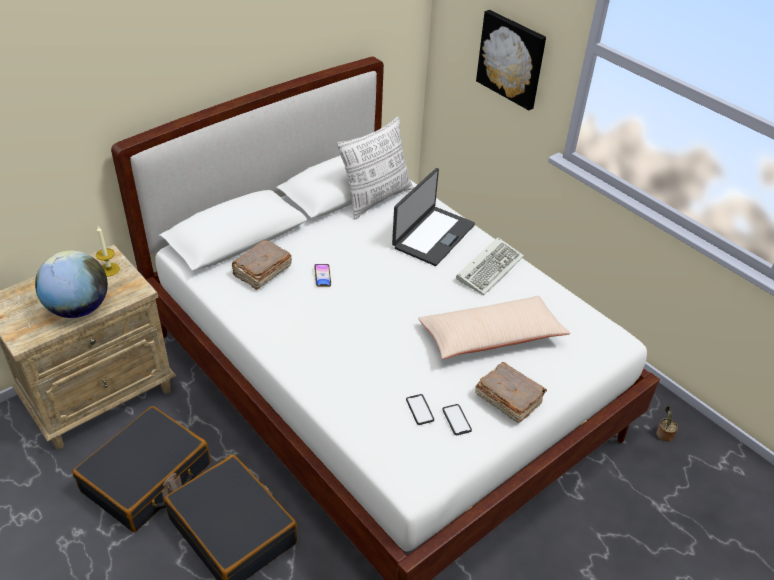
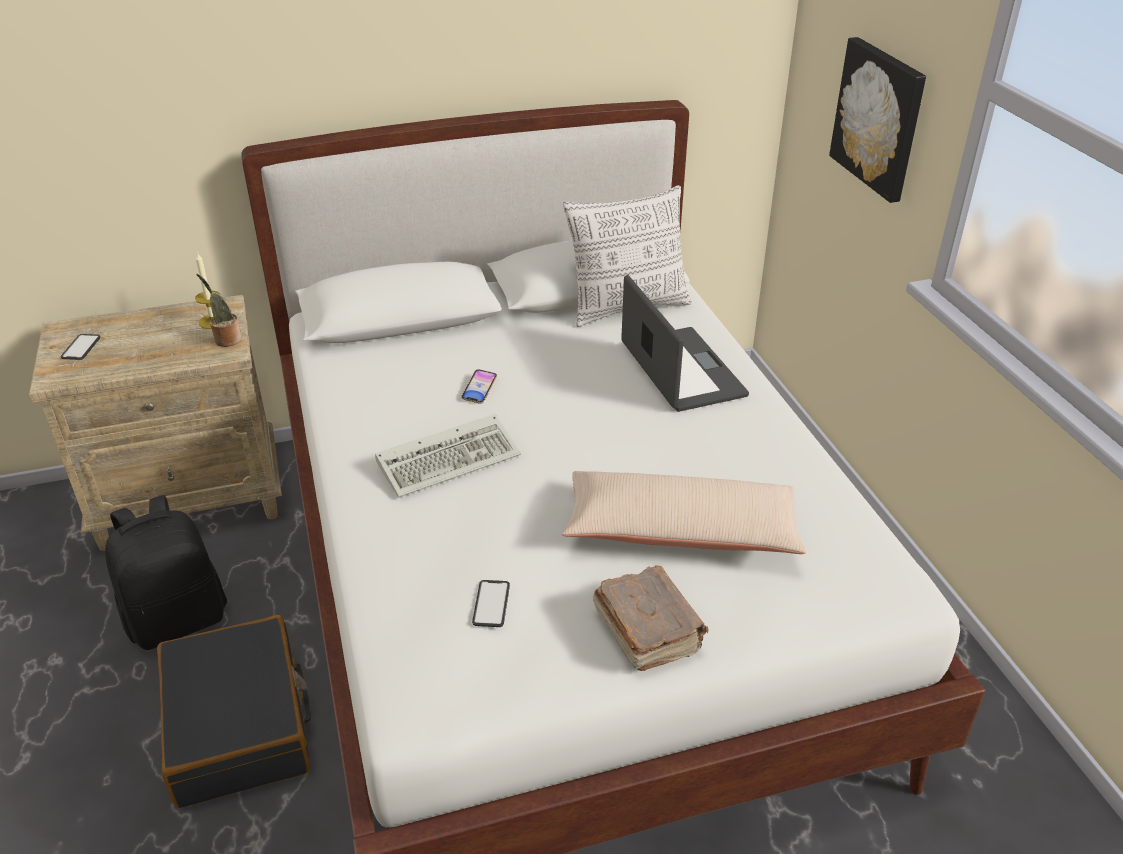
camera: 25 degrees right, 5 degrees down
(78, 308) = (143, 357): globe -> none
(147, 478) = (178, 619): black suitcase -> black backpack
(261, 272) = (400, 365): brown book -> none
(432, 235) = (680, 370): laptop -> laptop turned 75 degrees counterclockwise
(456, 420) = (540, 637): phone -> phone (81, 347)
(490, 267) = (743, 432): keyboard -> keyboard (451, 459)
(663, 434) = (1004, 806): potted plant -> potted plant (226, 339)

